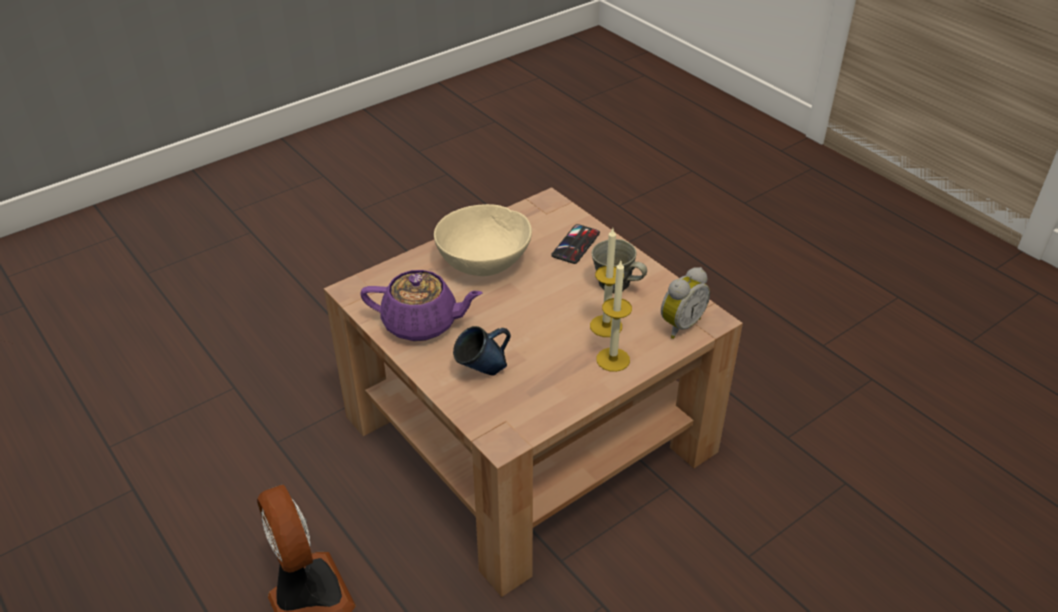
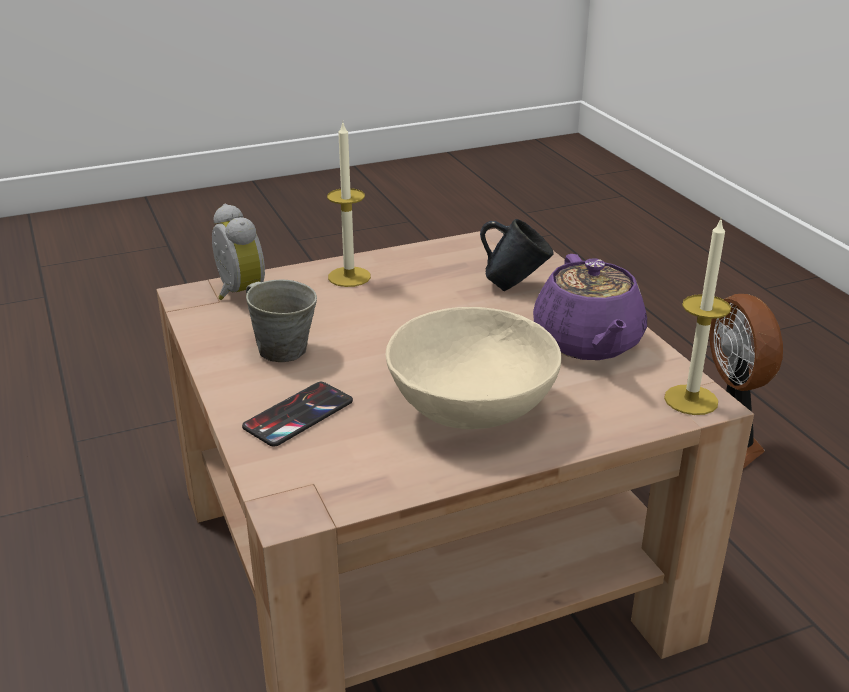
camera: 165 degrees left, 10 degrees down
(422, 324) = (588, 342): purple teapot -> purple teapot turned 120 degrees counterclockwise
(606, 326) = (333, 306): candle -> candle (691, 400)
(679, 325) = (237, 295): alarm clock -> alarm clock turned 90 degrees clockwise

